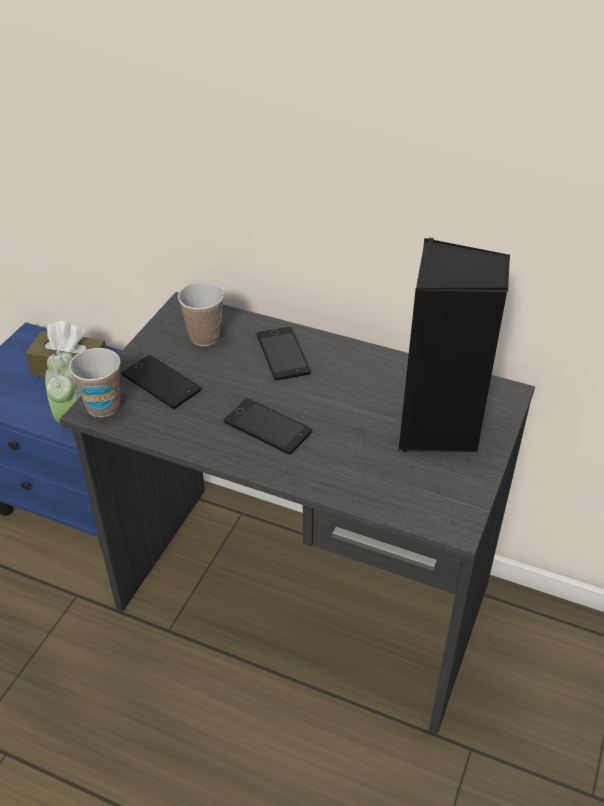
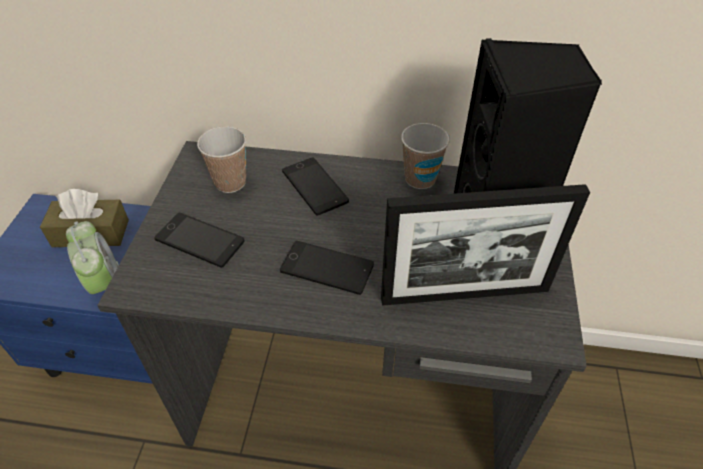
camera: 15 degrees left, 5 degrees up
(103, 406) = (144, 280): cup -> cup (420, 179)
(387, 473) = (465, 294): none -> picture frame

